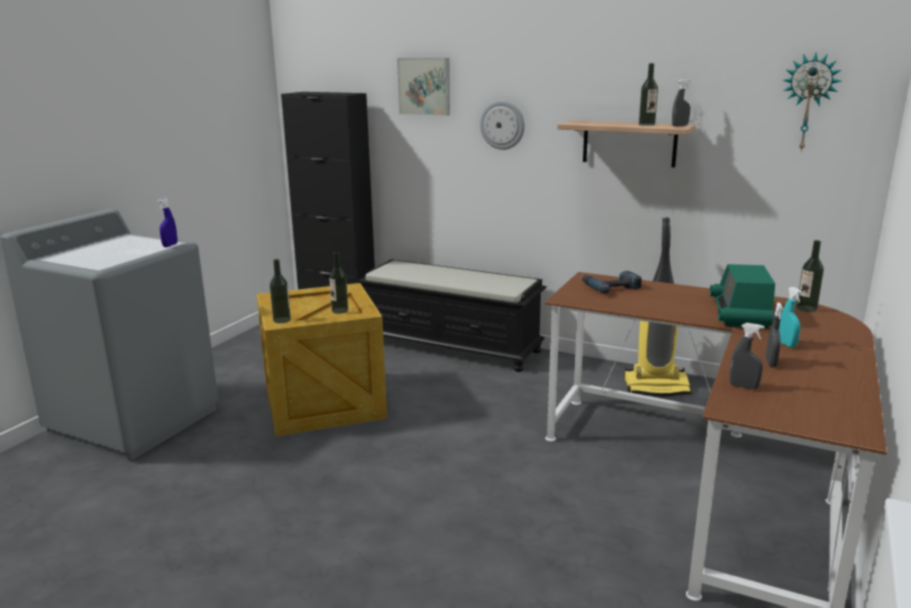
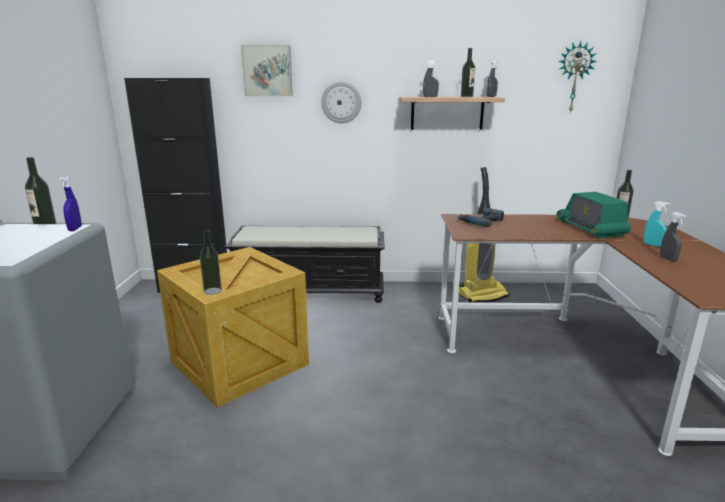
camera: 25 degrees left, 0 degrees up
(340, 310) = (257, 273): bottle -> bottle (46, 228)
(743, 386) = (684, 279): grey spray bottle -> grey spray bottle (430, 97)

